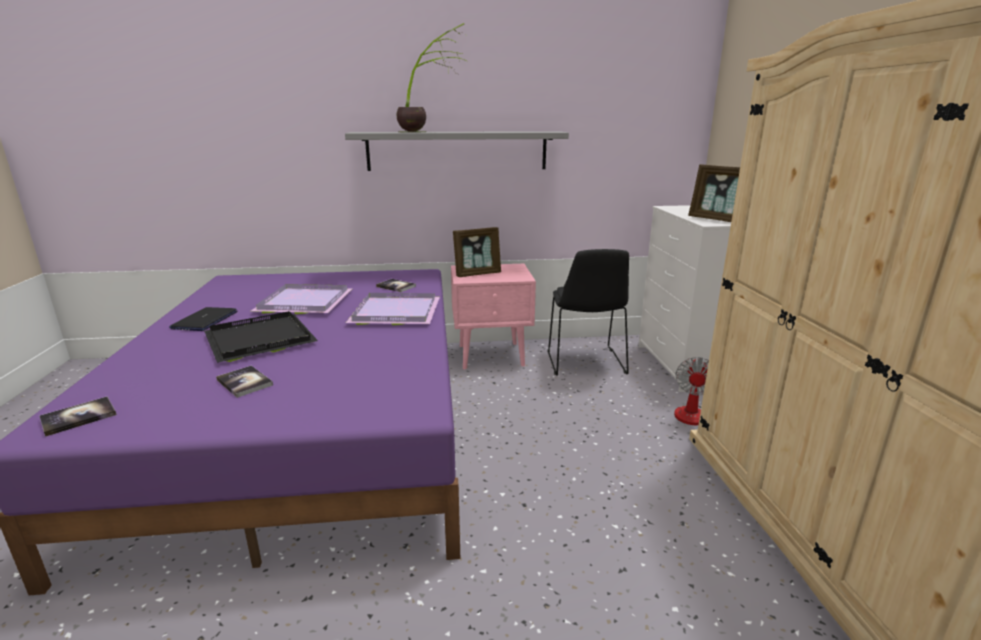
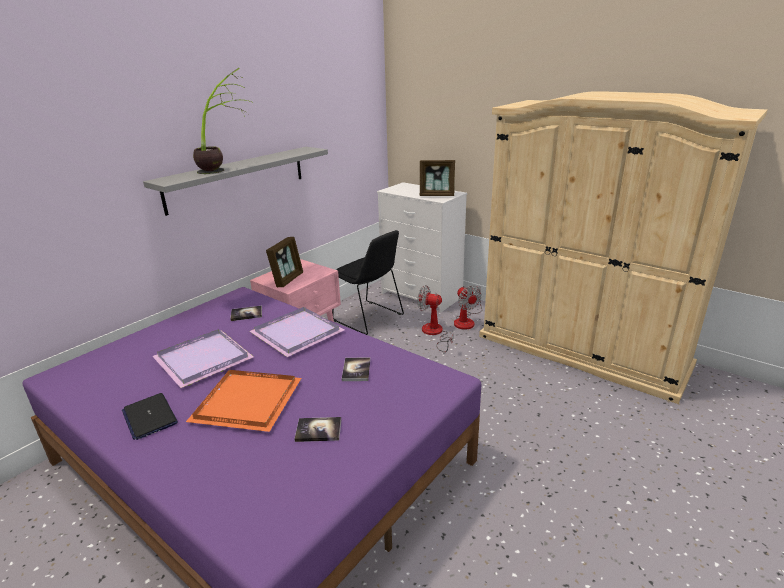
camera: 45 degrees left, 5 degrees up
(78, 417) = (262, 526): book -> book (356, 370)
(261, 338) = (246, 400): black tray -> orange tray
(635, 409) = (435, 333): none -> fan

